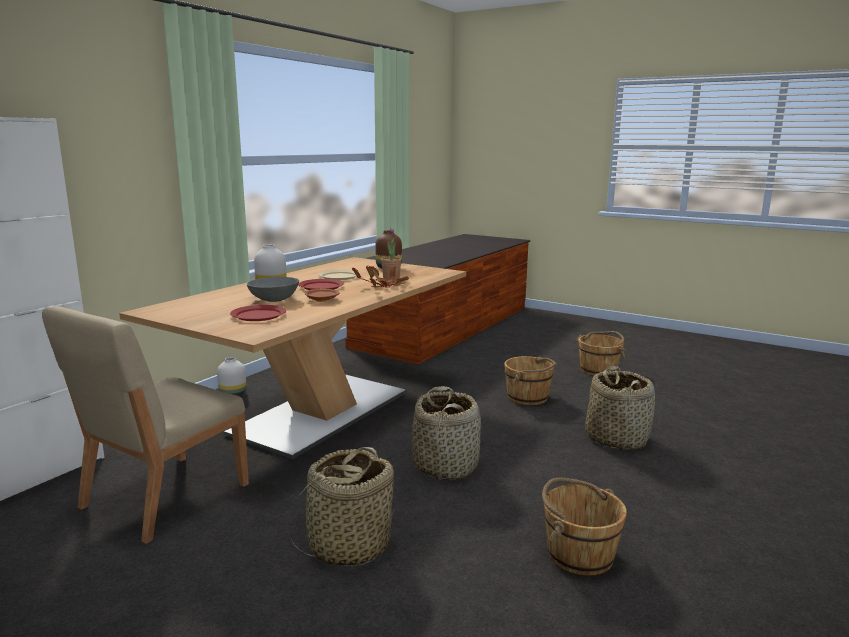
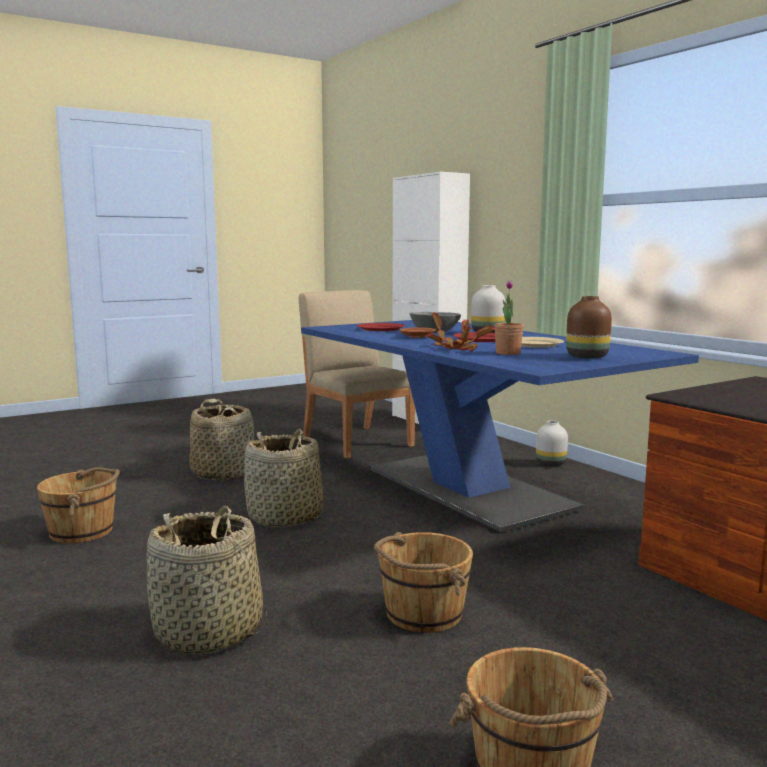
camera: 115 degrees right, 5 degrees down
(322, 413) = (468, 489): beige dining table -> blue dining table

